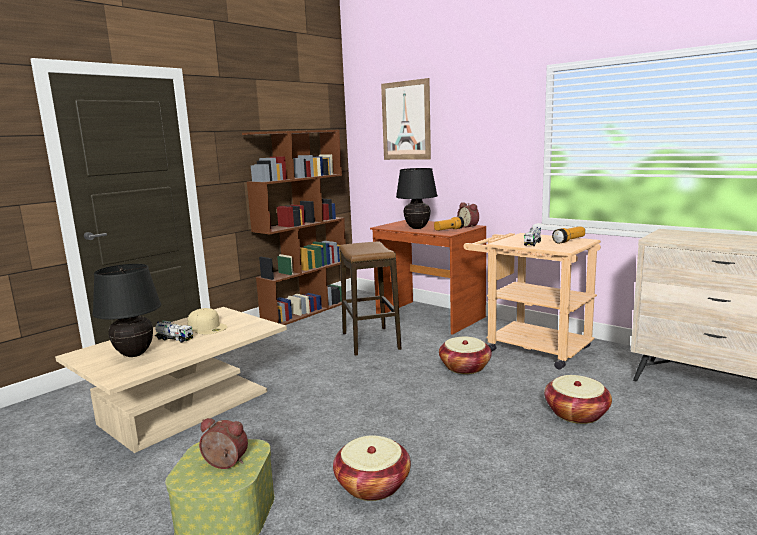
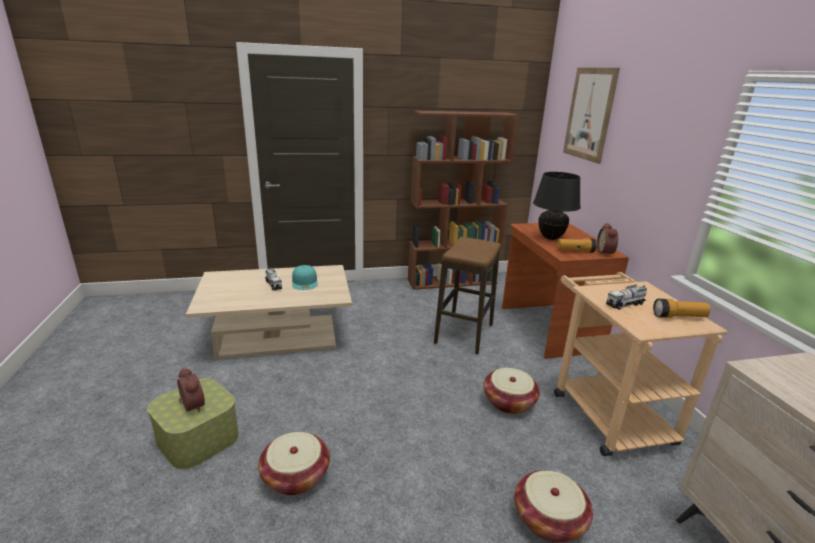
camera: 35 degrees right, 10 degrees up
(135, 354) = (237, 289): black table lamp -> none
(207, 327) = (305, 282): beige cap -> turquoise cap

